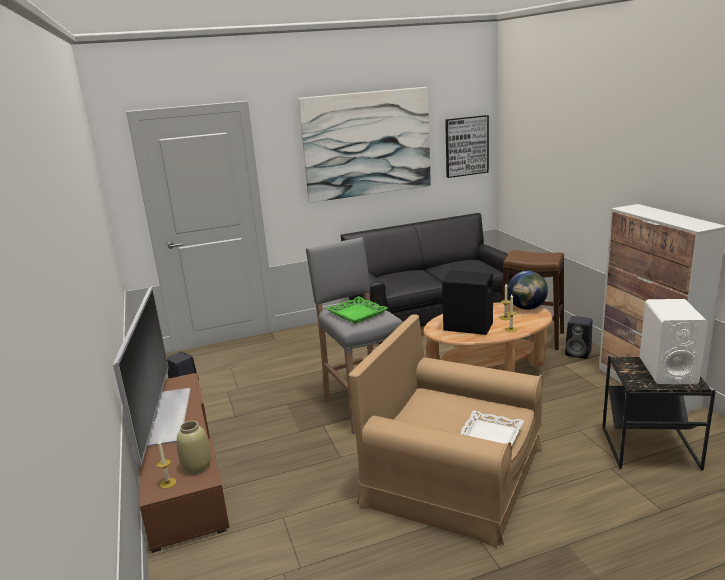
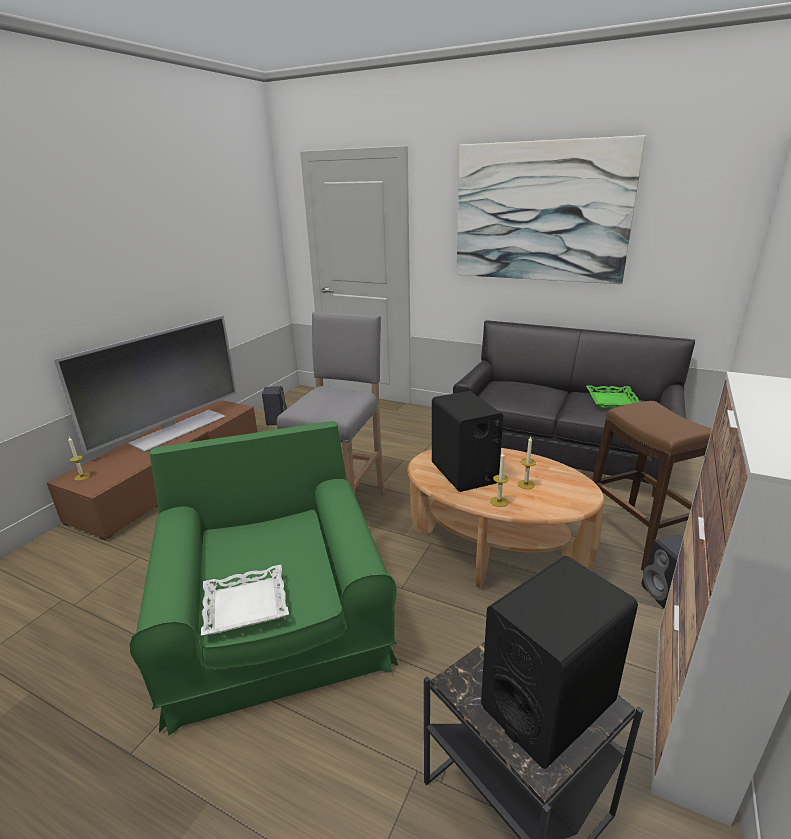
camera: 45 degrees right, 5 degrees up
(196, 466) = (112, 475): beige vase -> none
(356, 314) = (327, 400): green tray -> green tray (611, 400)
(453, 476) = (276, 626): brown armchair -> green armchair
(466, 146) = (699, 235): picture -> none
(526, 308) = (578, 487): globe -> none
(667, 370) = (548, 703): white speaker -> black speaker

